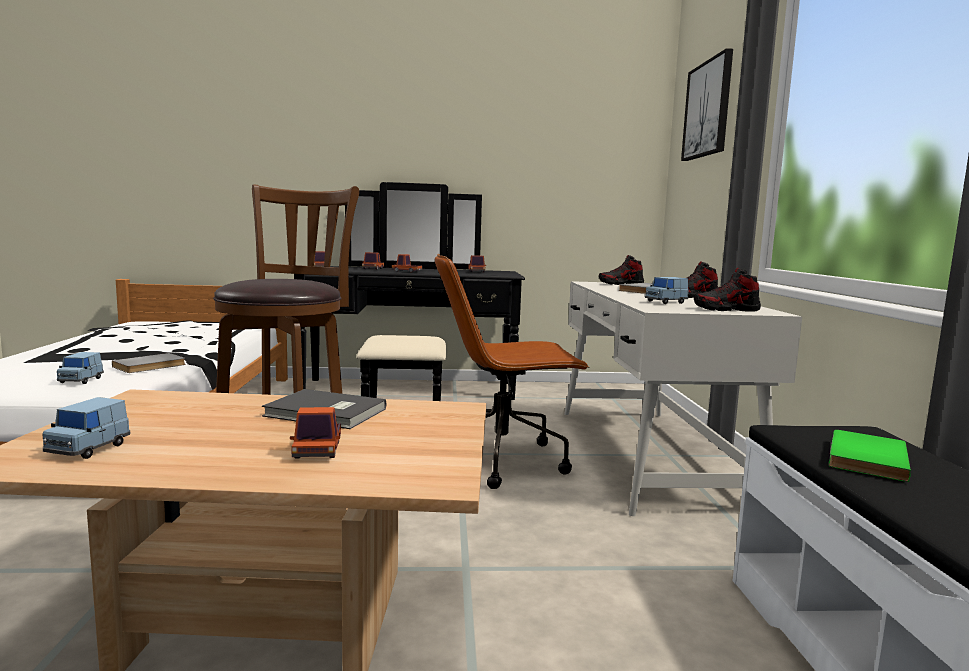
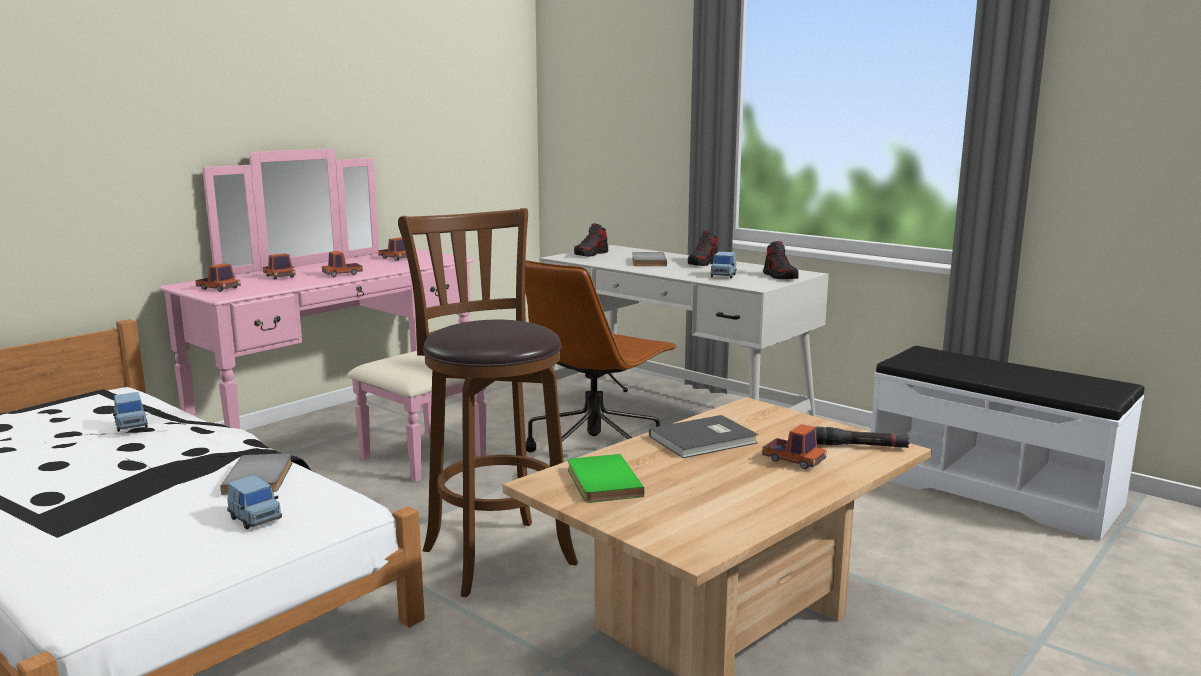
camera: 45 degrees left, 5 degrees up
(88, 449) = (695, 519): blue toy car -> blue toy car (131, 425)
(409, 395) = (359, 431): black dresser -> pink dresser
(416, 466) = (860, 446): none -> black flashlight
(708, 109) = (614, 63): picture -> none
(726, 309) = (780, 276): shoe -> shoe turned 60 degrees counterclockwise
(863, 458) = (960, 367): green book -> green book (600, 482)

